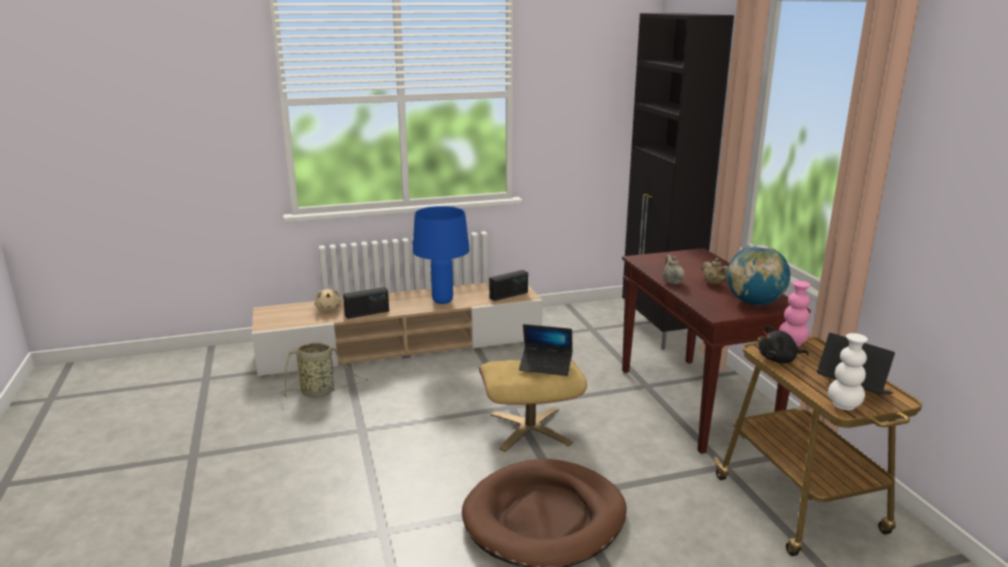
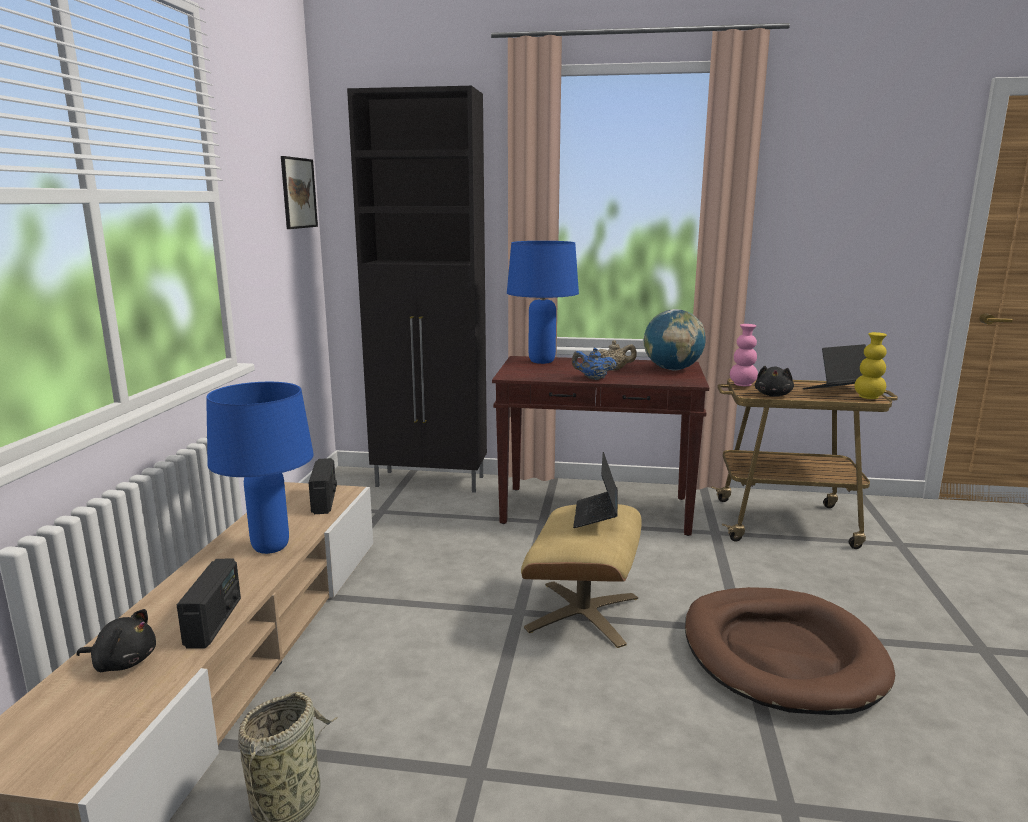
camera: 65 degrees left, 5 degrees down
(329, 308) = (123, 662): beige plush toy -> black plush toy
(546, 366) = (596, 515): laptop -> laptop turned 150 degrees clockwise
(621, 86) = (298, 193): none -> picture
(672, 282) = (593, 378): beige teapot -> blue teapot
(700, 259) = (542, 361): none -> blue table lamp
(844, 405) = (868, 397): white vase -> yellow vase

